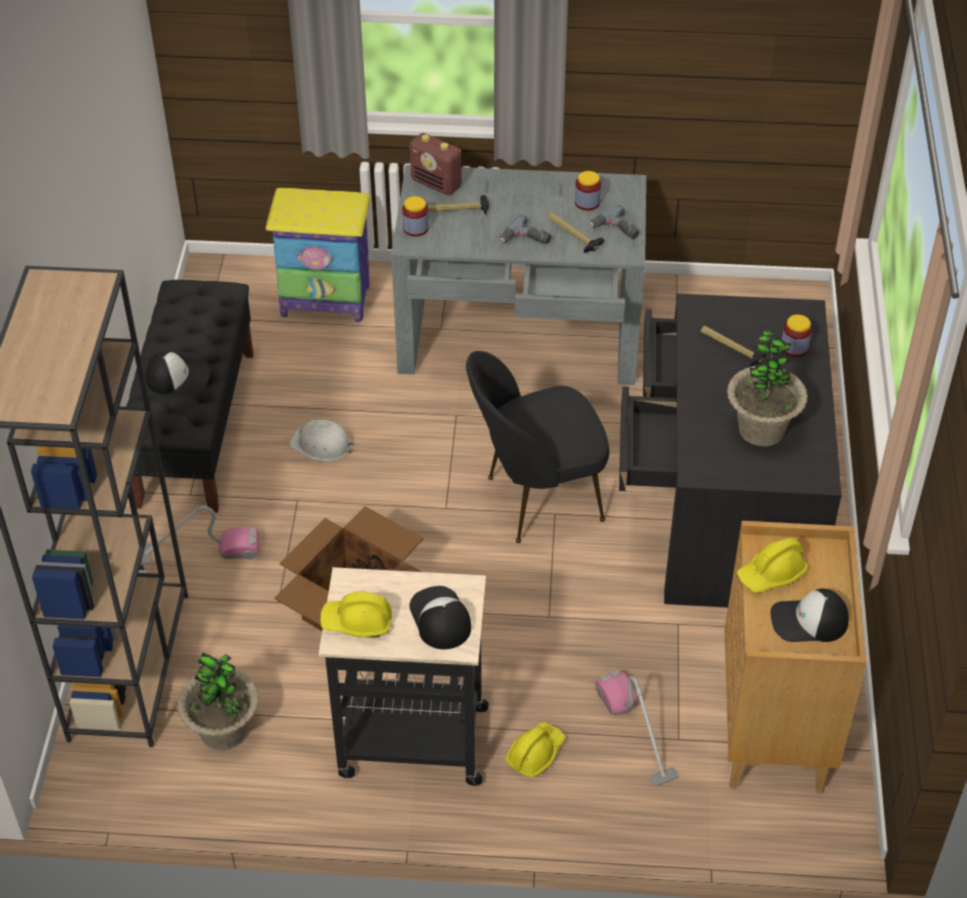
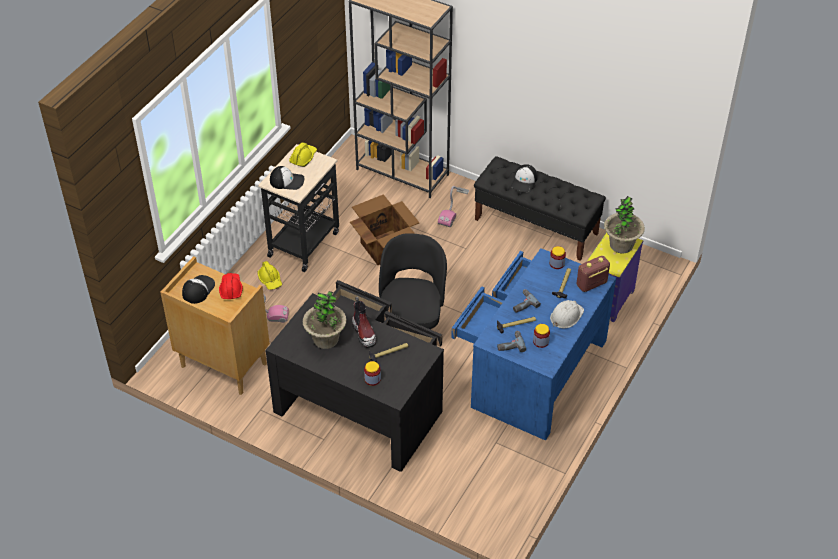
camera: 115 degrees right, 0 degrees up
(223, 731) = (349, 191): potted plant -> potted plant (621, 245)
(321, 445) = (498, 267): white hard hat -> white hard hat (566, 316)
(521, 343) = (531, 371): grey desk -> blue desk
(713, 389) = (364, 333): none -> boot
(771, 574) = (231, 289): yellow hard hat -> red hard hat

